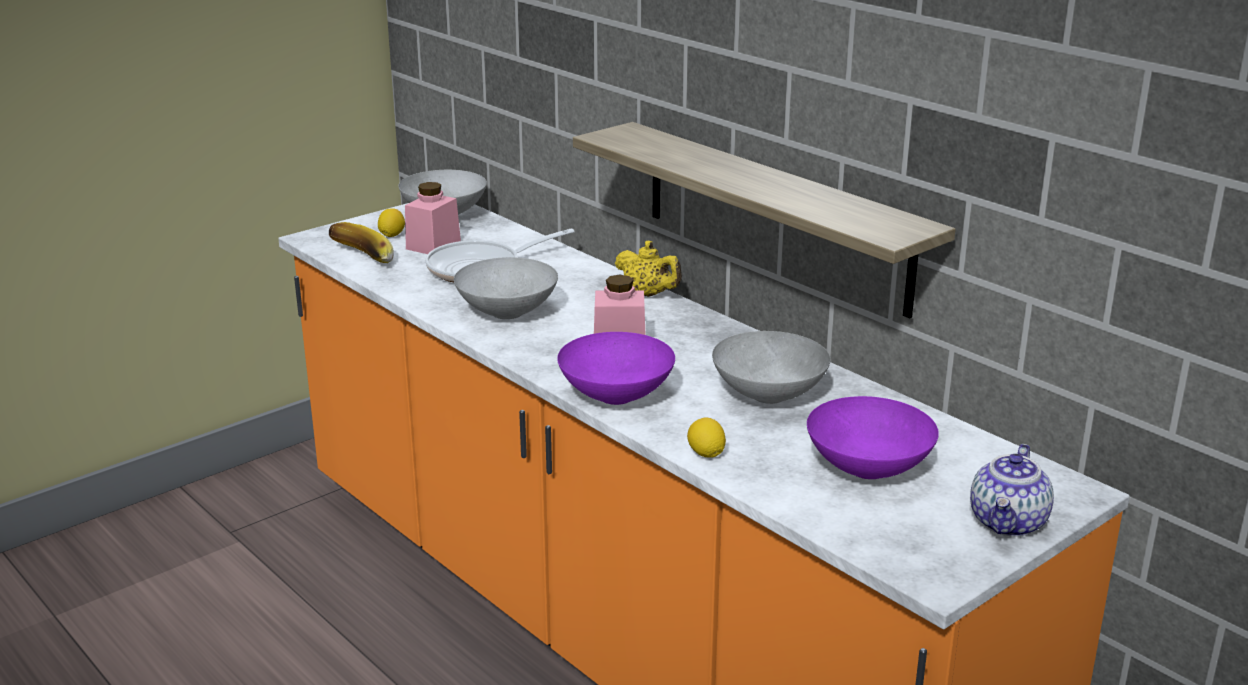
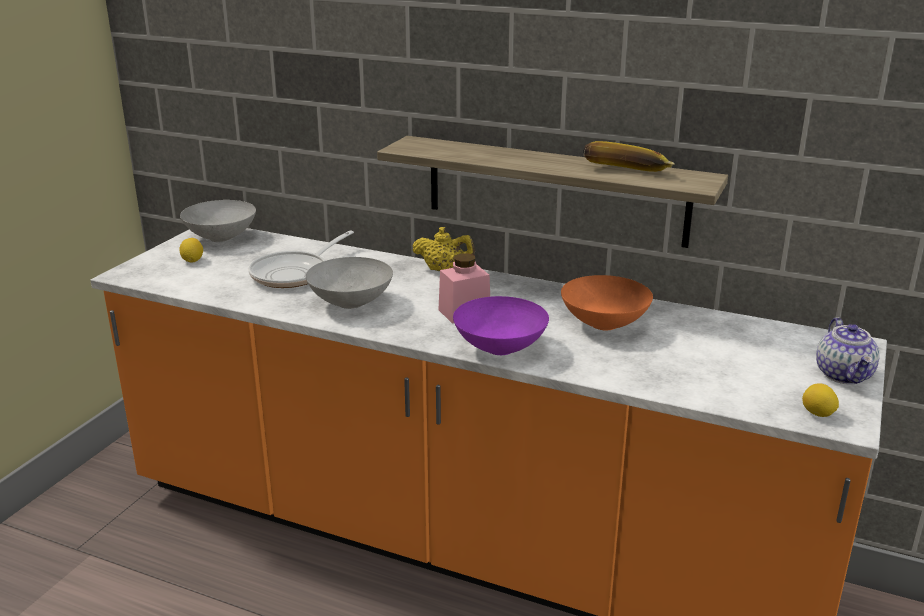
camera: 25 degrees left, 0 degrees up
(360, 258) = (183, 284): banana -> banana (625, 172)
(433, 245) = (236, 262): pink jar -> none
(706, 454) = (608, 376): lemon -> lemon (817, 414)
(771, 395) = (605, 323): grey bowl -> orange bowl
(869, 468) = (723, 359): purple bowl -> none

